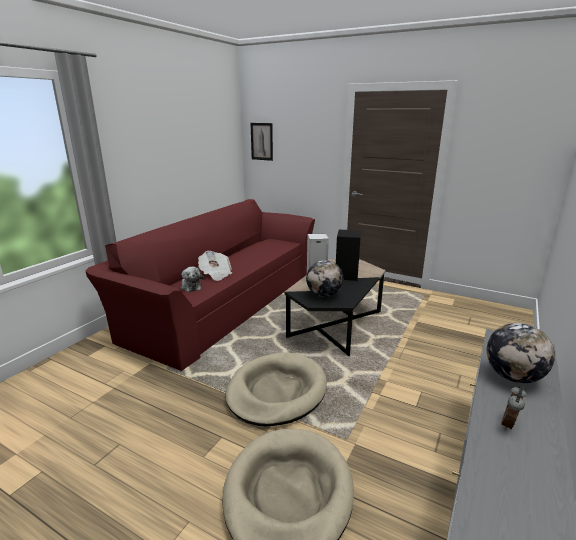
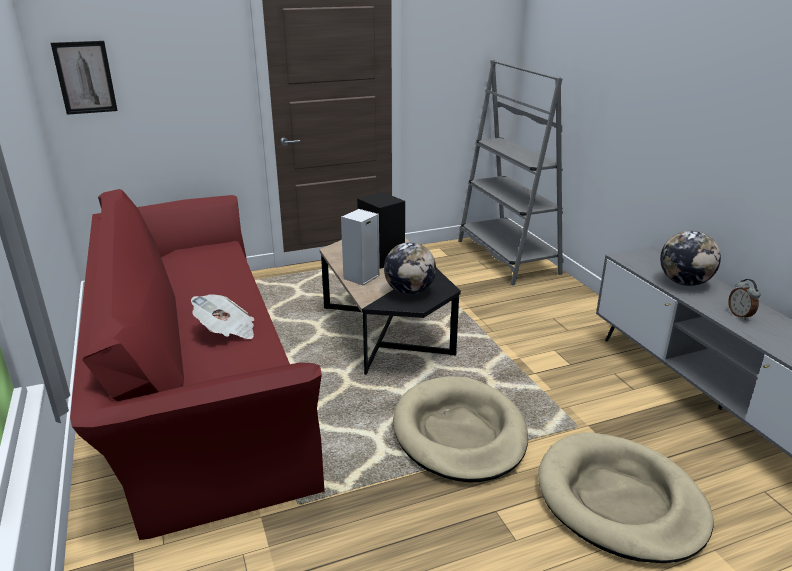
camera: 50 degrees left, 5 degrees up
(191, 286) = (230, 365): plush toy -> none
(499, 324) = (507, 257): none -> grey bookcase

